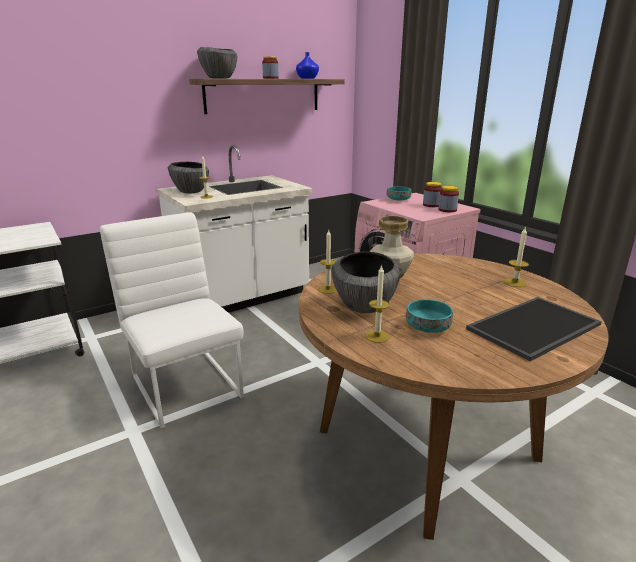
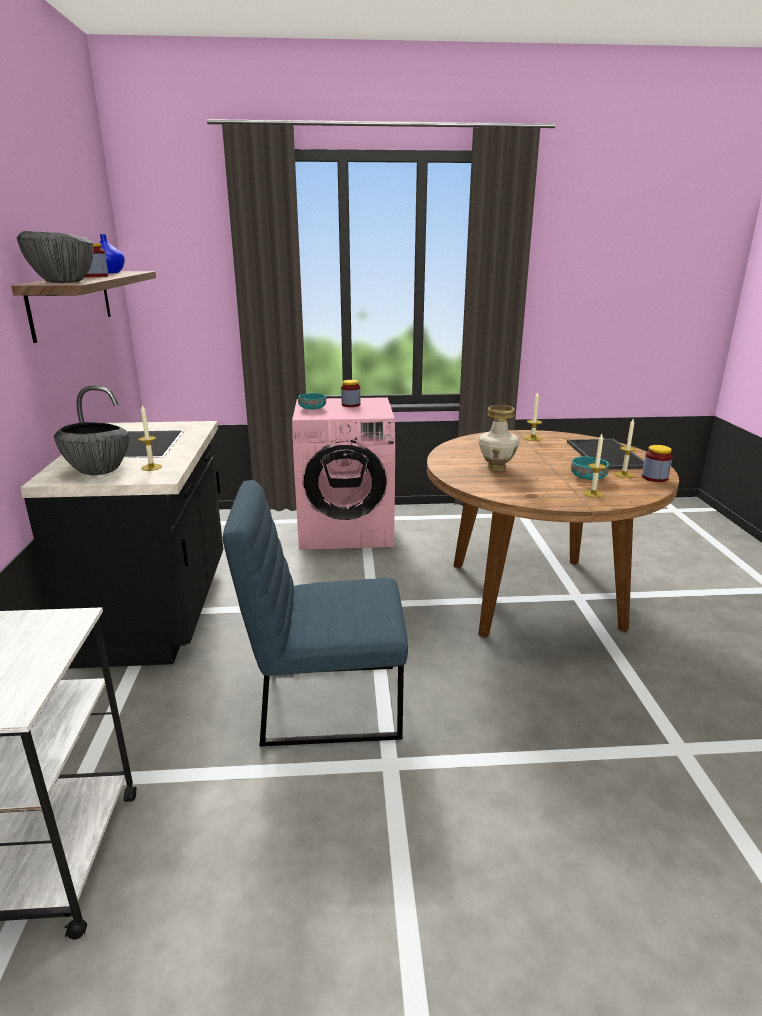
camera: 60 degrees left, 0 degrees up
(185, 383) = (326, 702): white chair -> blue chair
(242, 298) = (159, 610): white counter -> black counter
(328, 289) = (490, 489): candle -> candle (624, 474)
(364, 306) = (537, 485): bowl -> none
(447, 210) = (375, 405): jar -> jar (654, 478)

